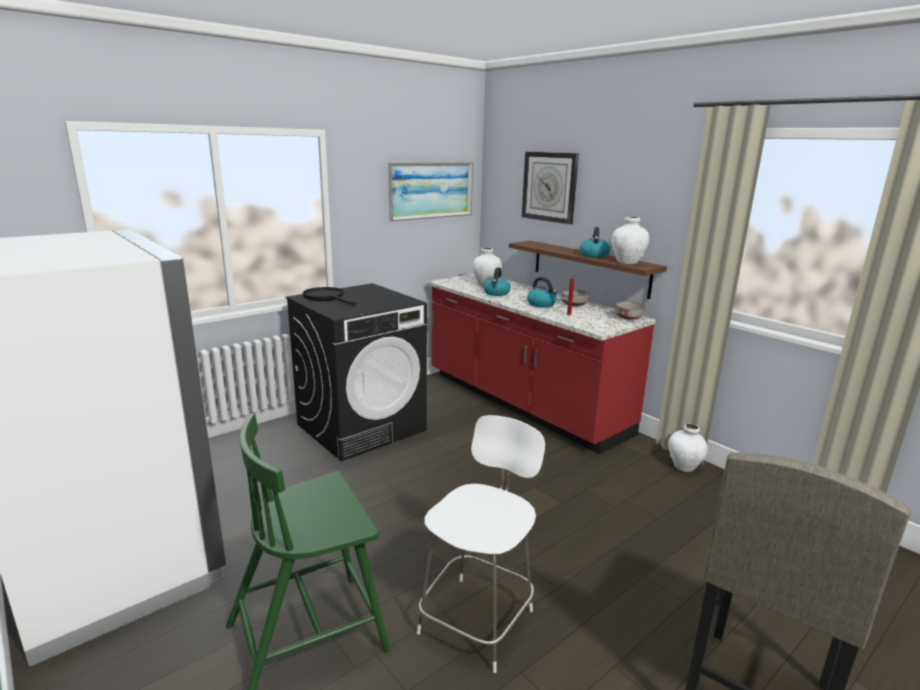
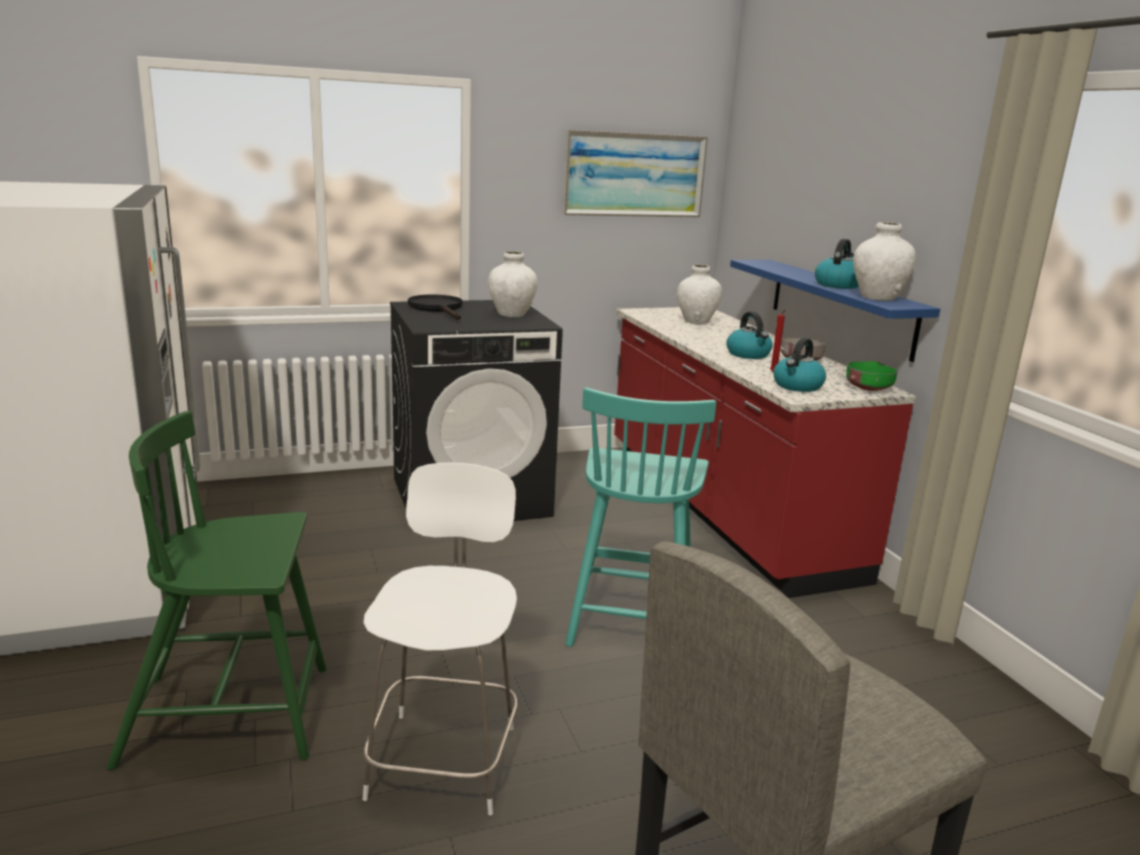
camera: 20 degrees right, 0 degrees up
(478, 618) = (444, 757): white chair -> white chair turned 45 degrees counterclockwise
(496, 293) = (697, 333): kettle -> kettle (797, 386)
(520, 485) = (631, 612): none -> turquoise chair
(549, 187) = (801, 176): wall clock -> none
(589, 268) = (840, 306): brown shelf -> blue shelf
(628, 318) = (868, 388): grey bowl -> green bowl
(684, 467) = (920, 645): white vase -> white vase (511, 314)

